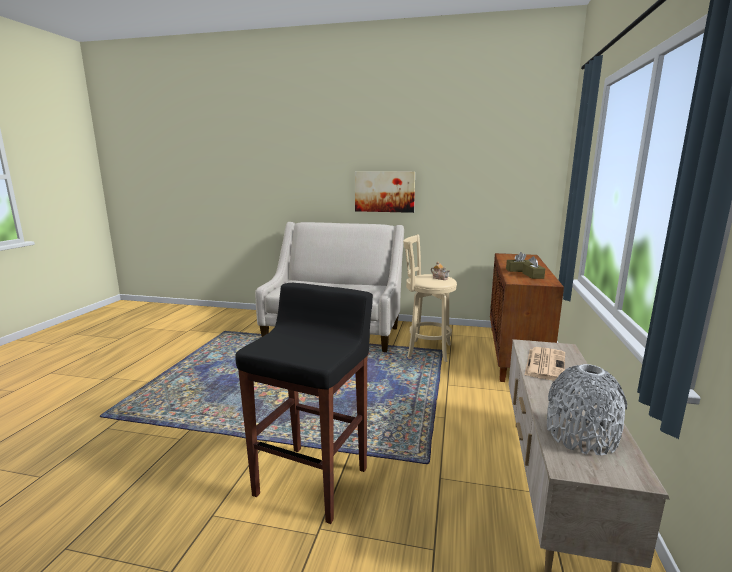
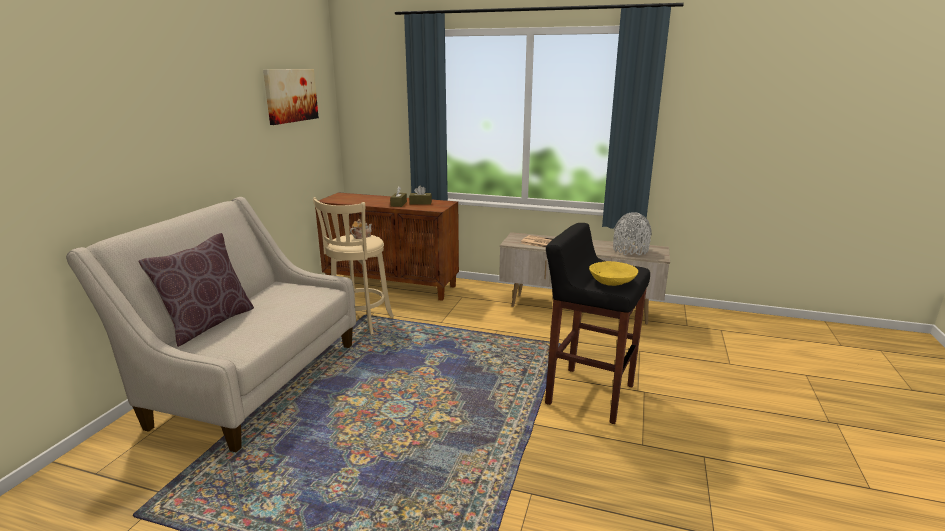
camera: 85 degrees left, 5 degrees up
(277, 344) = (612, 282): none -> yellow bowl
(317, 282) = (208, 324): none -> brown pillow
(384, 191) = (204, 153): picture -> picture (290, 95)

